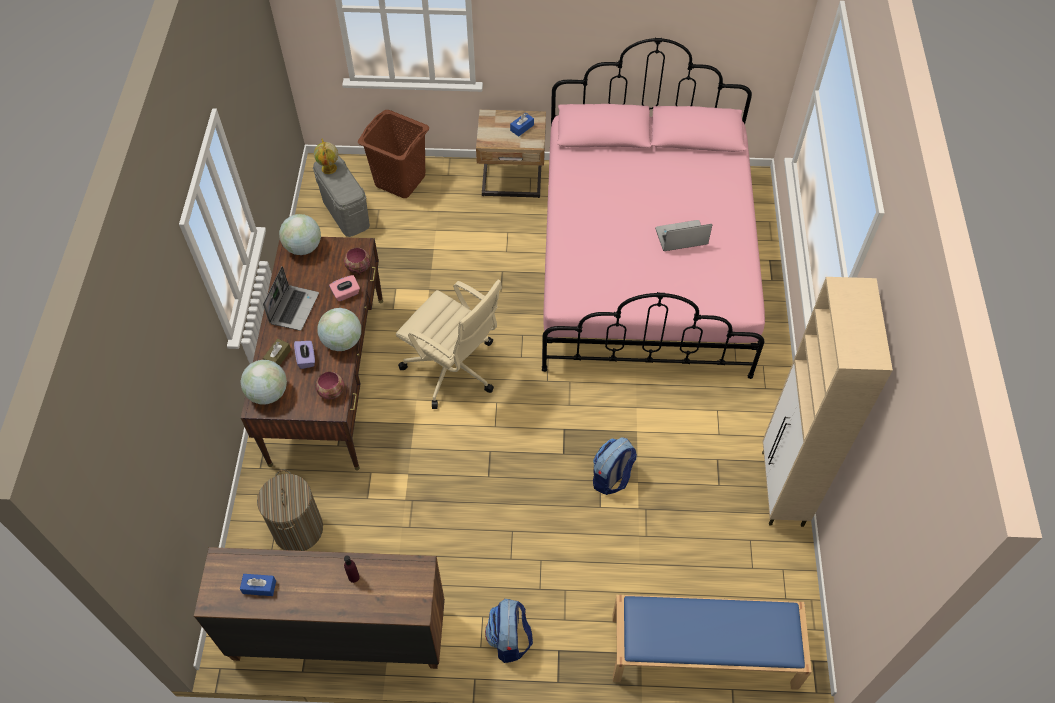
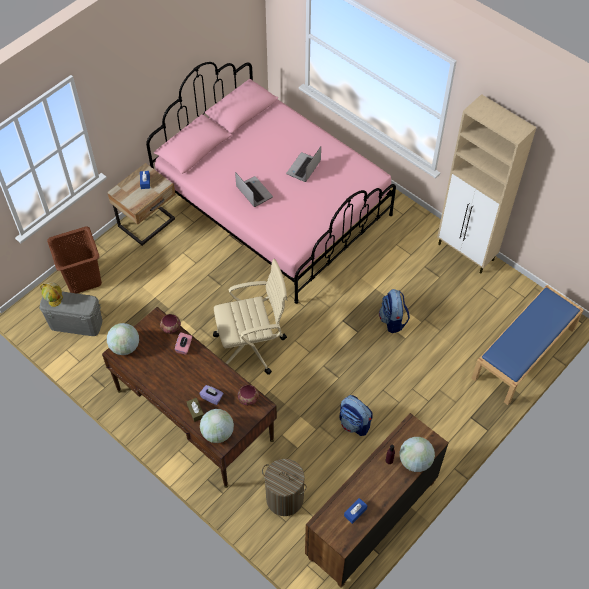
camera: 50 degrees left, 0 degrees up
(294, 308) = (167, 381): laptop -> laptop (253, 192)
(342, 341) = (217, 371): globe -> globe (415, 461)
(509, 639) = (445, 436): backpack -> backpack (355, 423)

